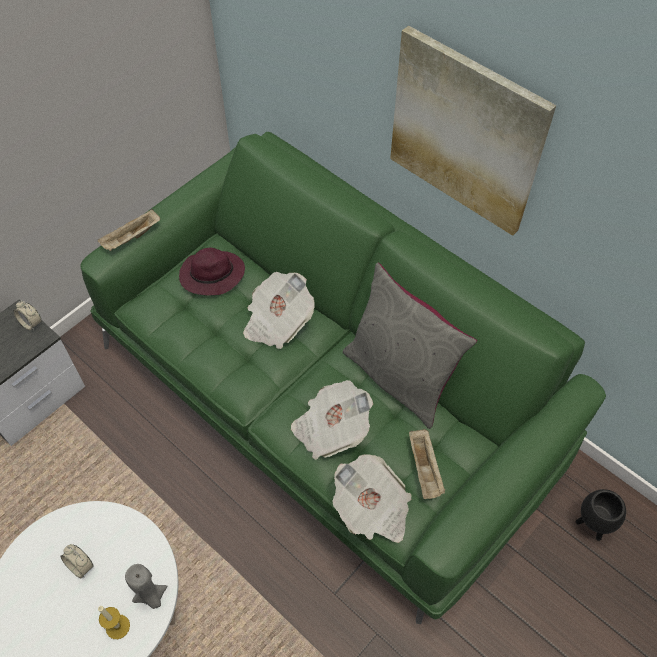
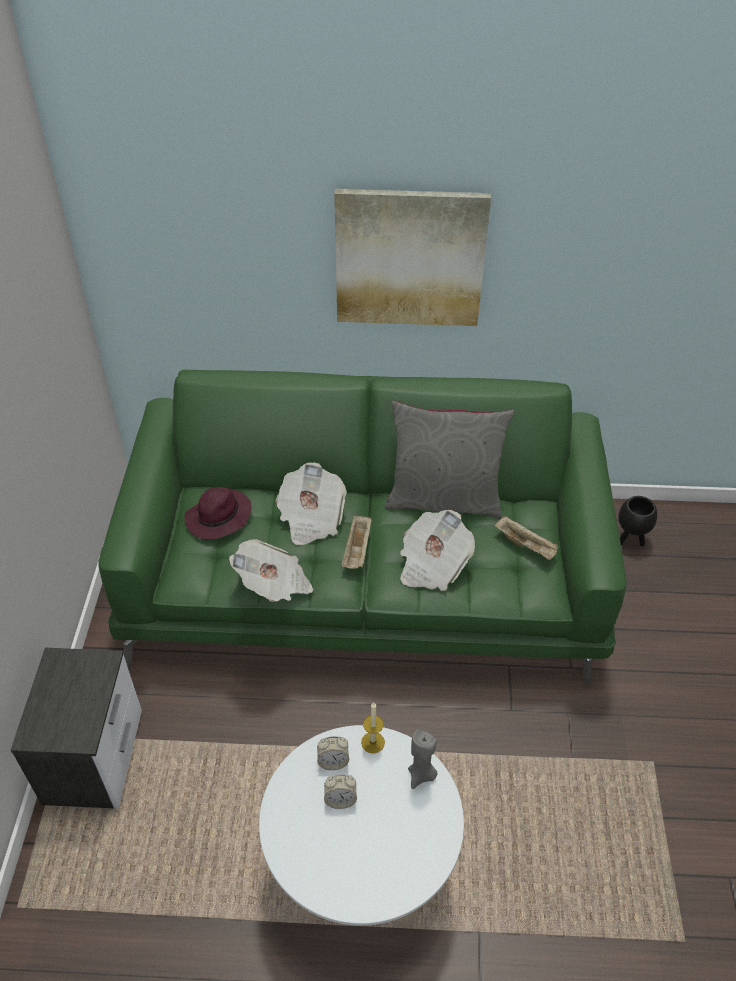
camera: 40 degrees left, 10 degrees down
(31, 323) = (81, 658): alarm clock -> alarm clock (333, 761)
(117, 626) = (418, 816): candle -> candle (373, 742)
(131, 238) = (132, 519): beige tray -> beige tray (357, 550)
(372, 509) = (517, 595): newspaper -> newspaper (274, 584)

